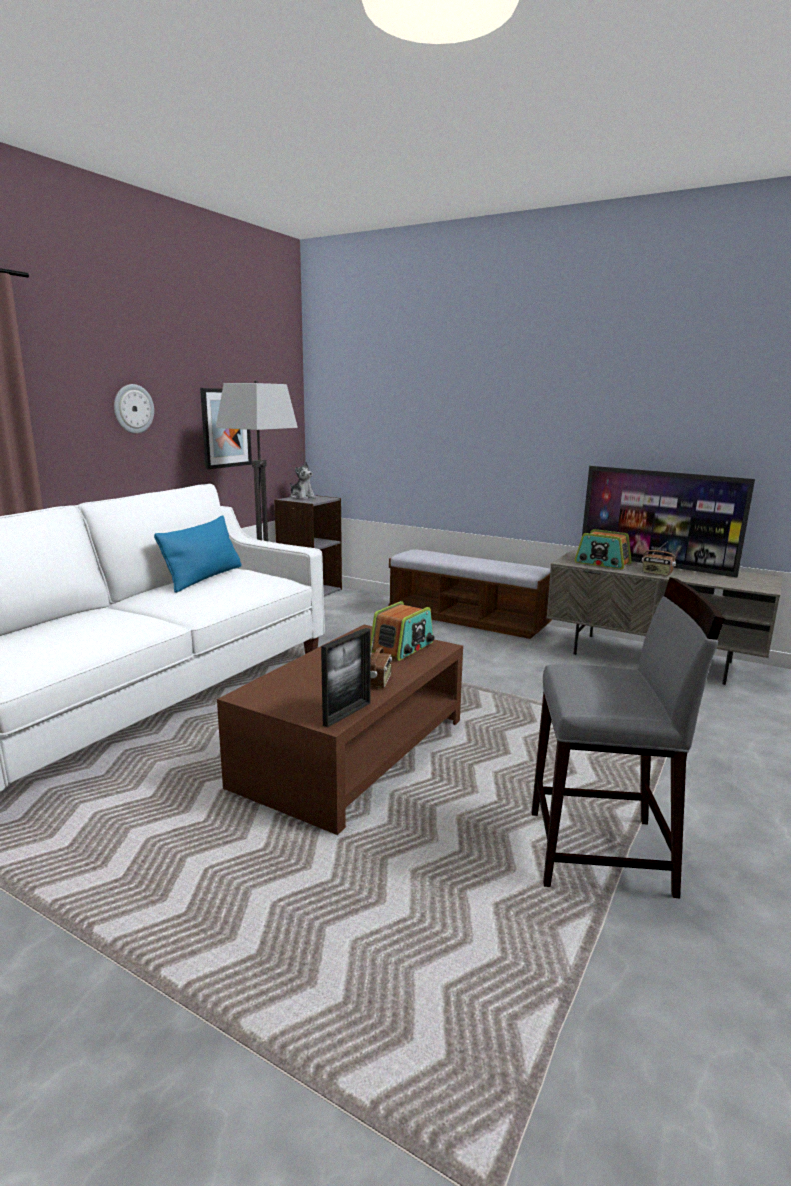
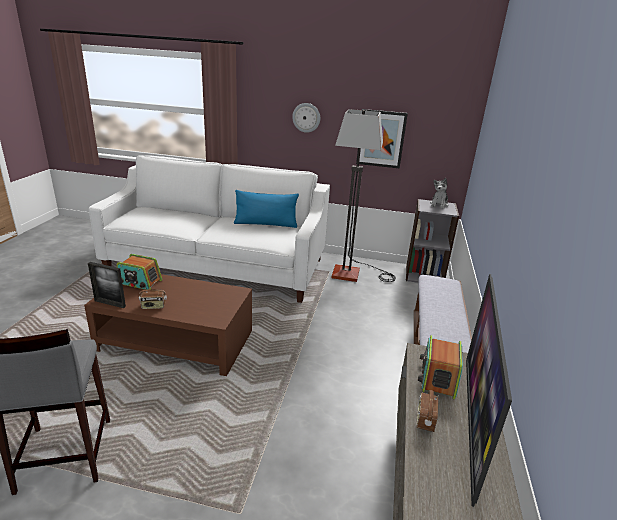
camera: 70 degrees right, 10 degrees up
(402, 647) = (212, 307): radio -> radio (139, 282)

